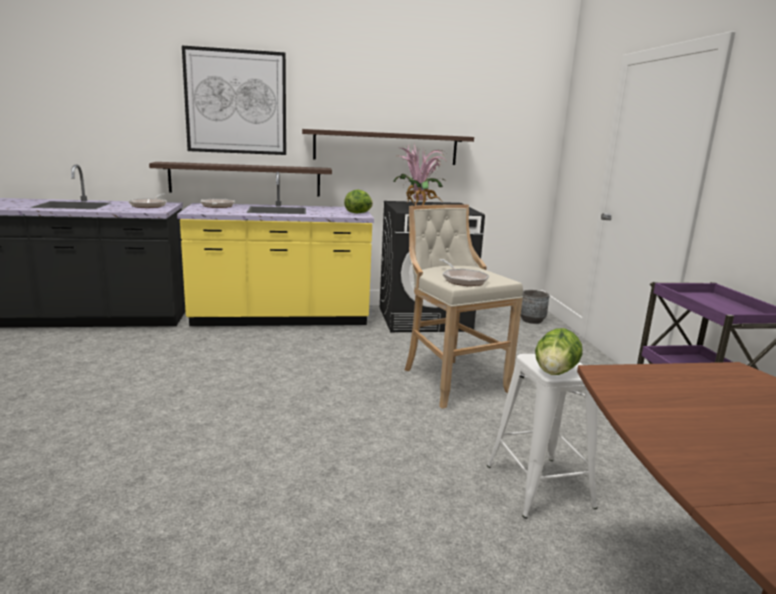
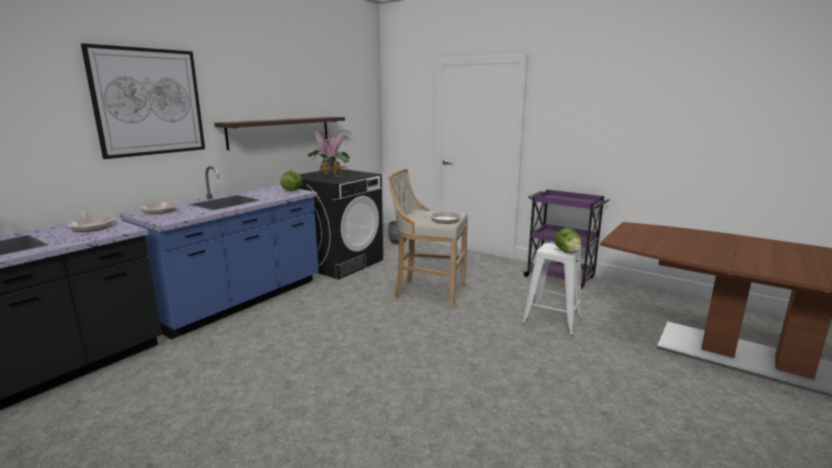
camera: 45 degrees left, 0 degrees up
(245, 179) = (168, 179): shelf -> none
(280, 318) = (240, 301): yellow counter -> blue counter

